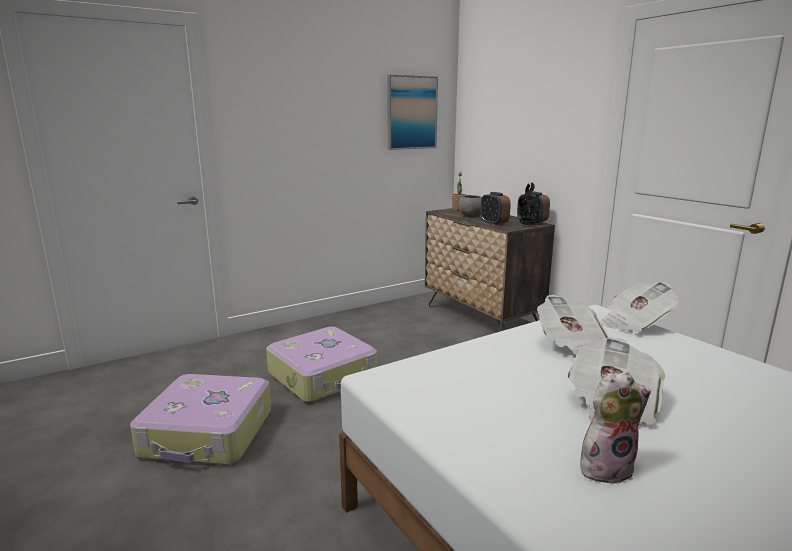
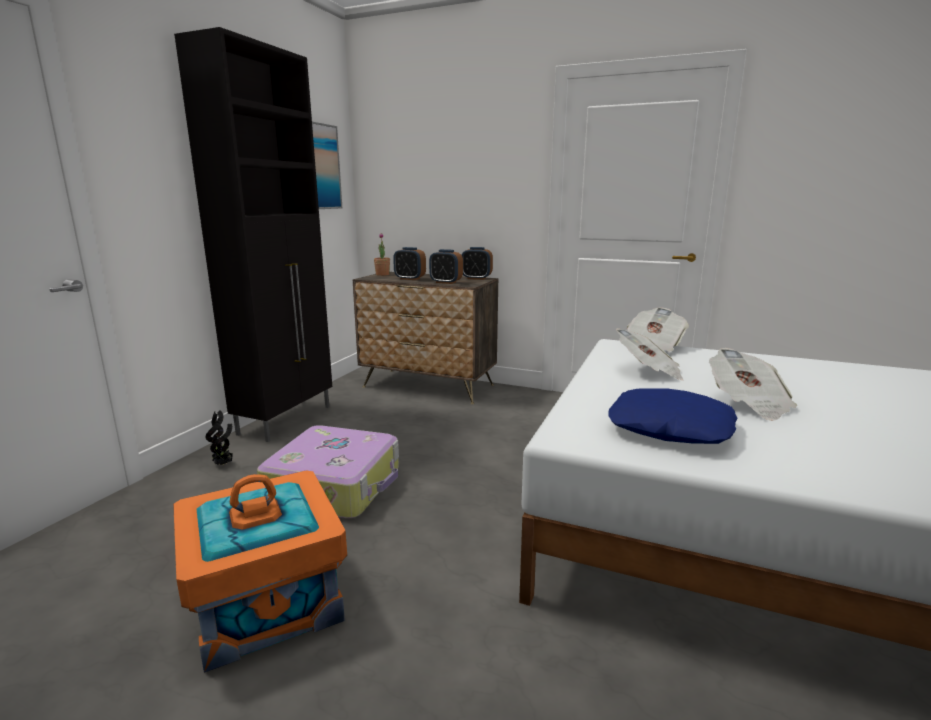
camera: 35 degrees left, 0 degrees up
(208, 434) = (267, 601): suitcase -> orange storage box
(346, 318) = (287, 419): none -> black cabinet
(471, 216) = (410, 279): grey bowl -> alarm clock
(479, 400) = (669, 428): none -> blue pillow
(526, 226) = (480, 281): potted plant -> potted plant (224, 464)
(606, 467) = (824, 444): plush toy -> none

